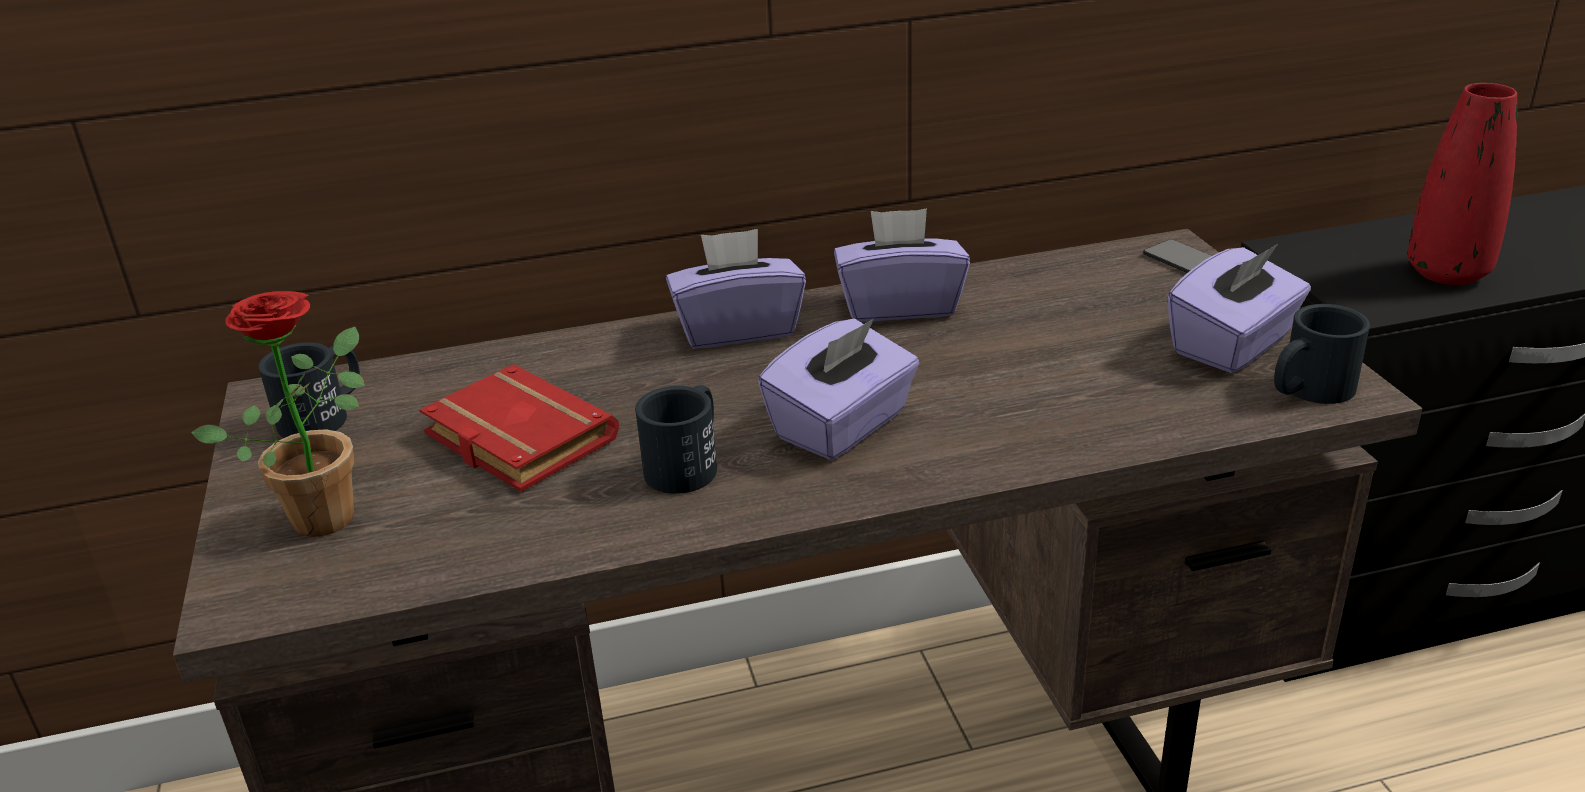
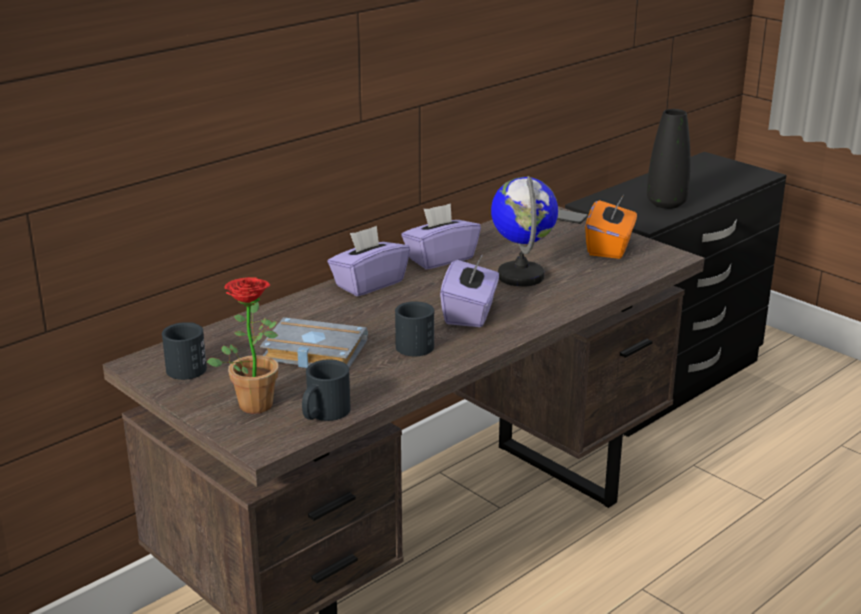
camera: 30 degrees left, 5 degrees down
(514, 439) = (312, 352): red book -> grey book
(1007, 370) = (521, 276): none -> globe
(1233, 345) = (610, 247): purple tissue box -> orange tissue box
(1308, 391) = (656, 259): black mug -> black mug (323, 414)
(1447, 273) = (666, 203): red vase -> black vase

